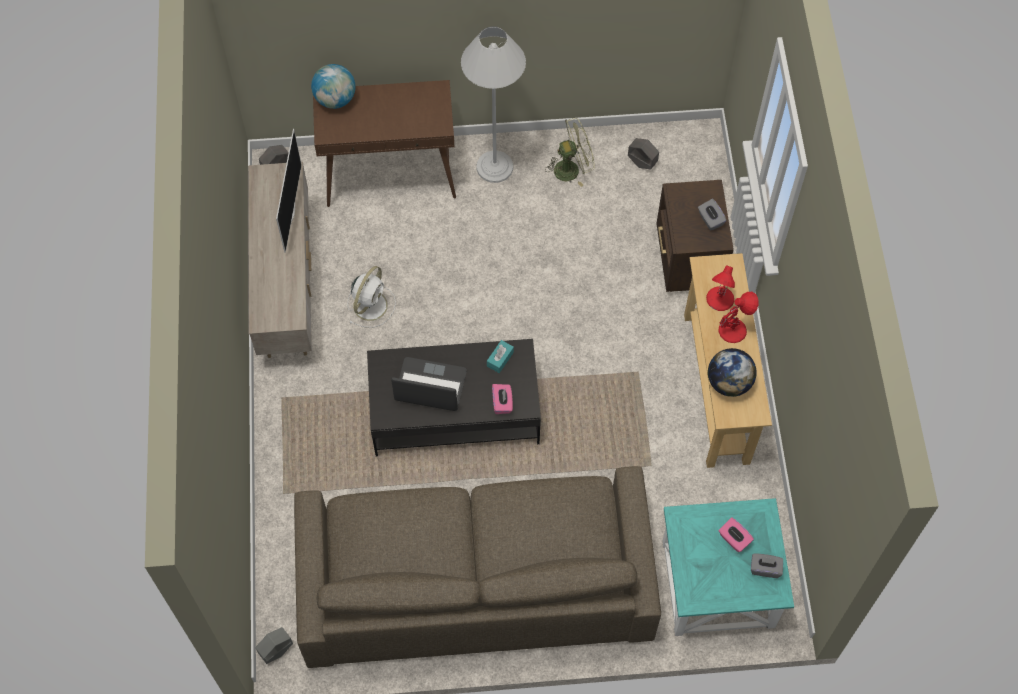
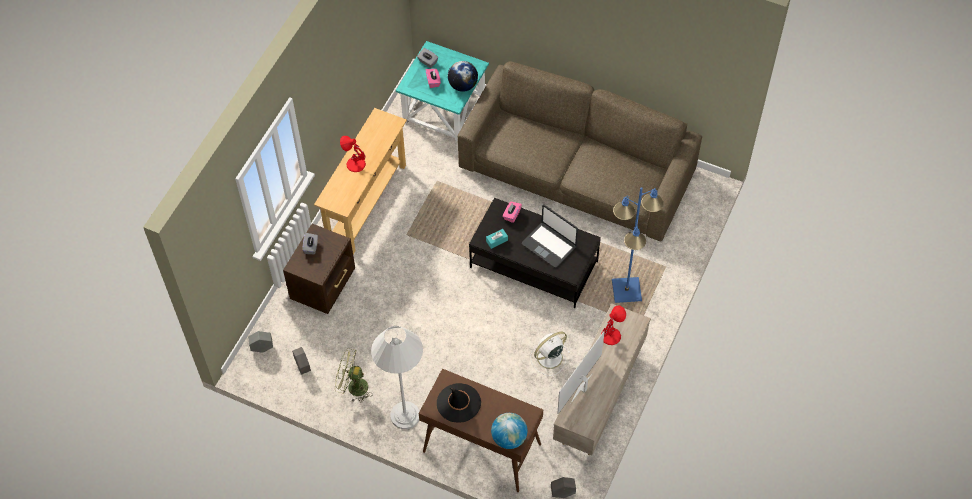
camera: 150 degrees left, 5 degrees down
(276, 651) = (709, 186): grey planter -> grey planter (262, 348)
(318, 434) = (627, 291): none -> blue floor lamp
(412, 108) = (458, 403): none -> black hat
(719, 300) = (349, 184): red table lamp -> red table lamp (611, 335)
(729, 383) = (380, 138): globe -> globe (463, 85)

